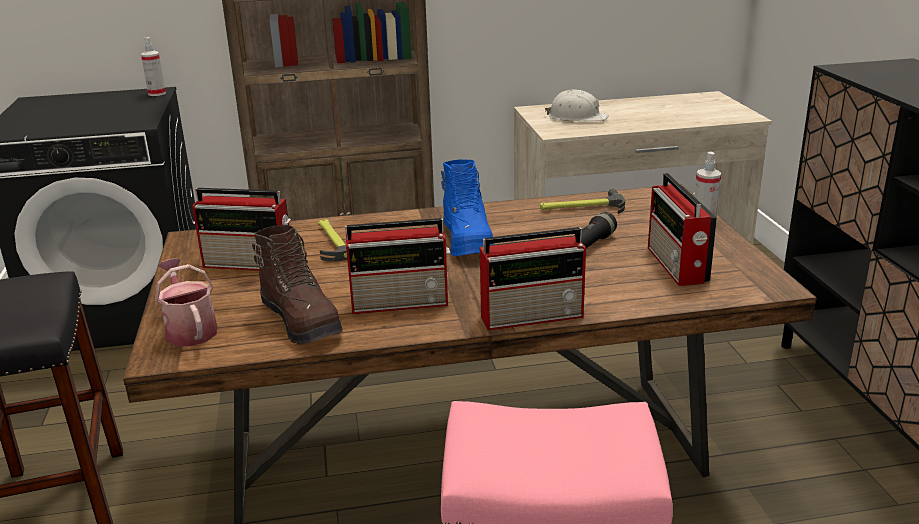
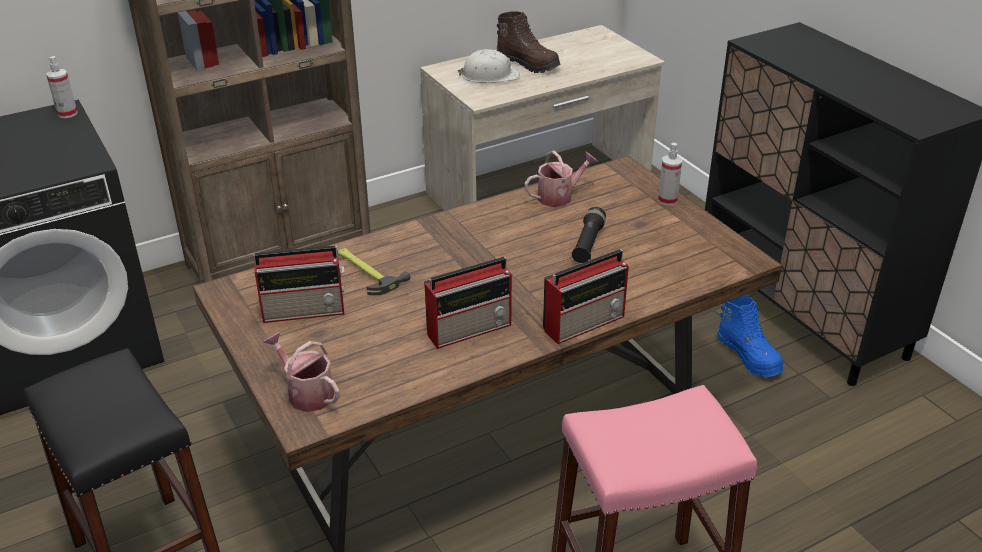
camera: 20 degrees left, 10 degrees up
(302, 321) = (399, 364): brown boot -> brown boot (528, 64)
(468, 241) = (484, 251): blue boot -> blue boot (749, 356)
(581, 207) = (559, 196): hammer -> watering can
(677, 266) = (668, 250): radio -> none

